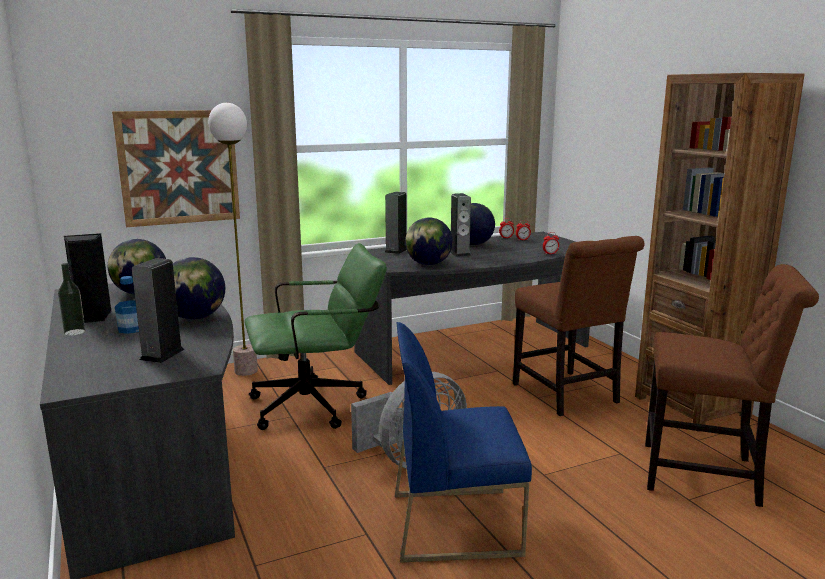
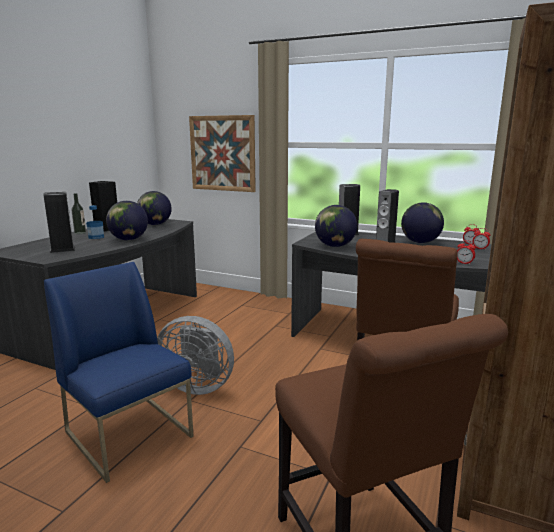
camera: 50 degrees right, 0 degrees up
(246, 371) = (242, 297): floor lamp -> none
(318, 405) = (230, 329): green office chair -> none

